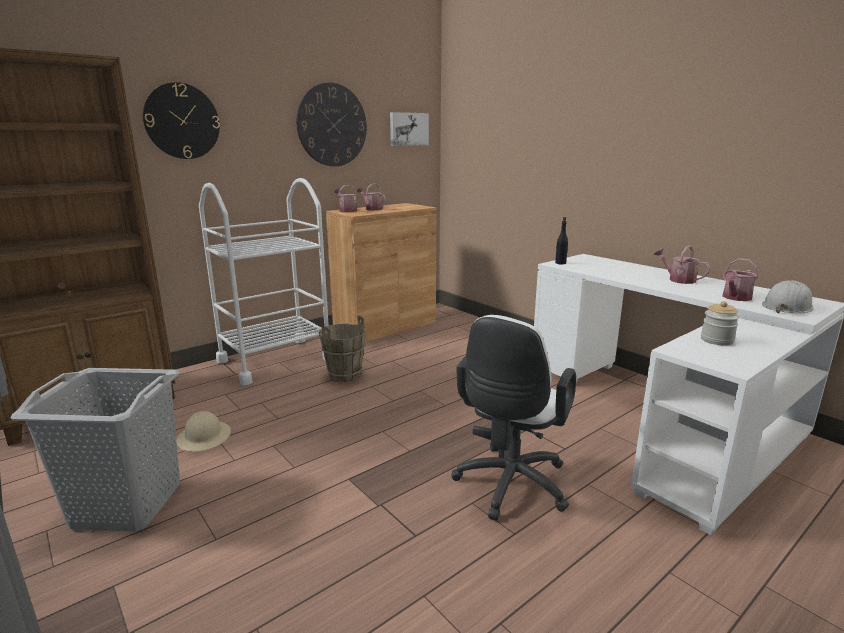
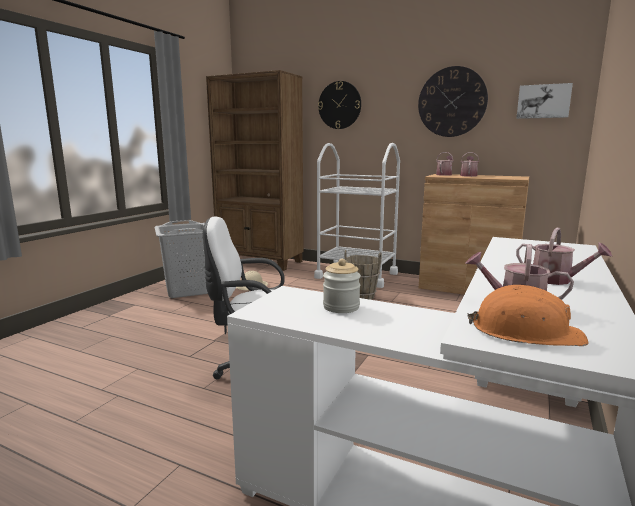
camera: 65 degrees right, 5 degrees down
(560, 263) = (515, 241): black bottle -> none
(678, 280) = (557, 280): watering can -> watering can turned 105 degrees clockwise
(787, 307) = (525, 332): white hard hat -> orange hard hat

